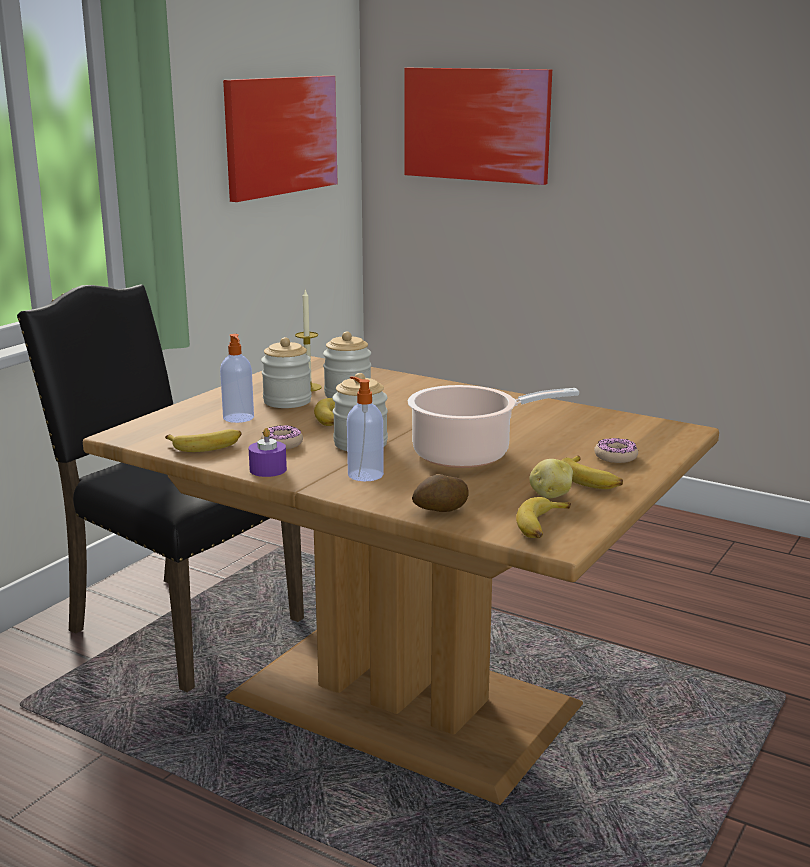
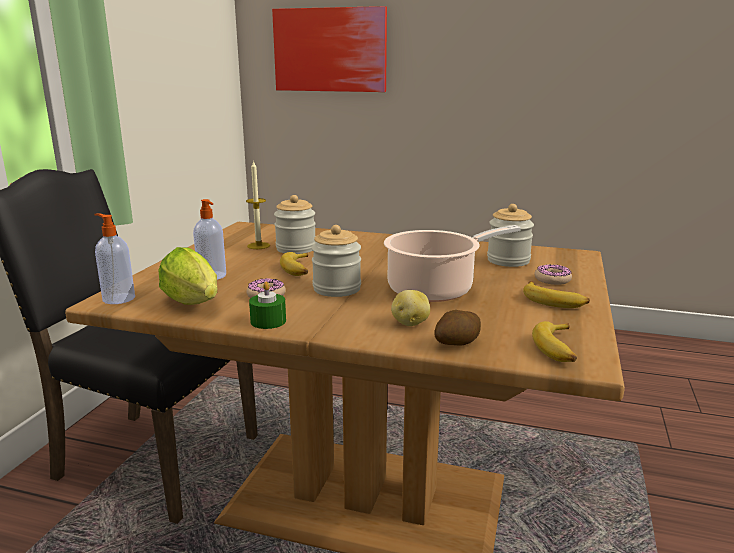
camera: 15 degrees left, 0 degrees up
(206, 445) = (195, 304): banana -> lettuce
(268, 469) = (268, 321): purple candle -> green candle
(281, 135) = (185, 56): picture -> none
(287, 401) = (247, 258): jar -> jar (508, 260)
(364, 474) = (361, 316): soap dispenser -> soap dispenser (118, 298)
(550, 495) = (536, 318): potato -> potato (409, 323)

